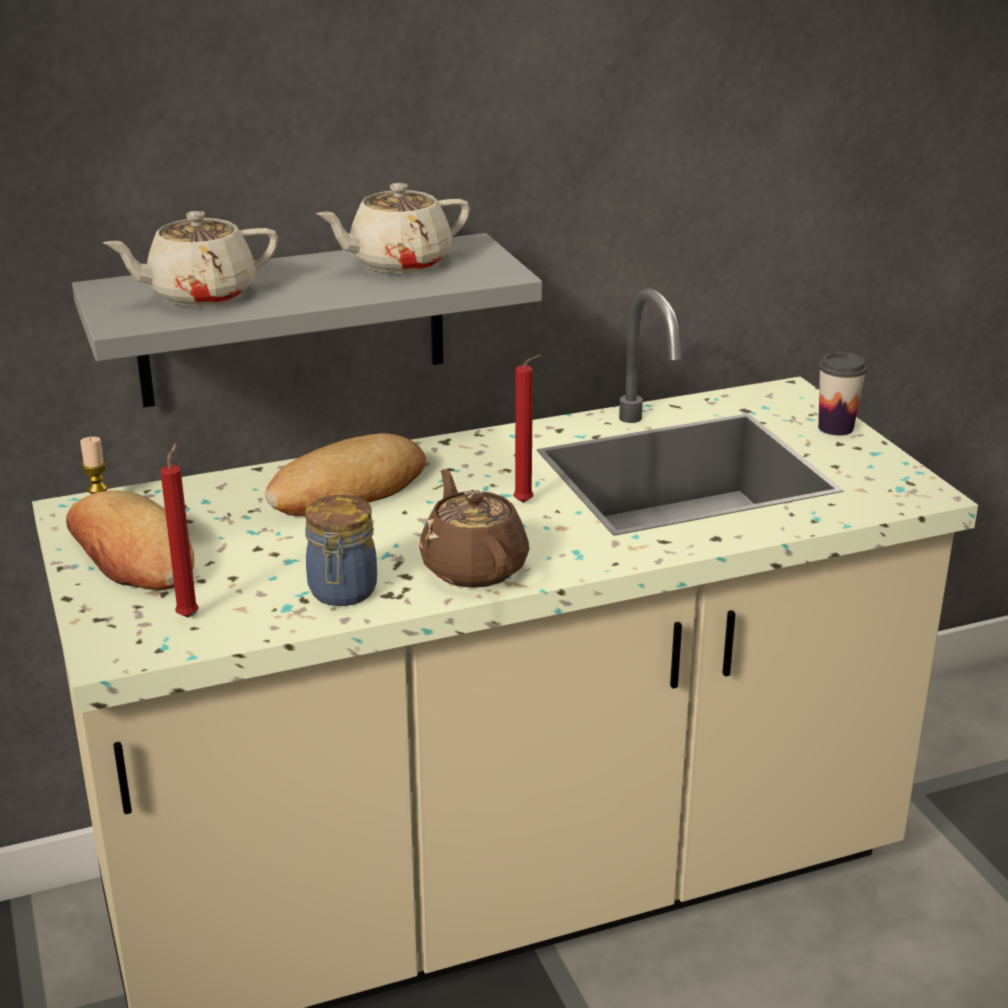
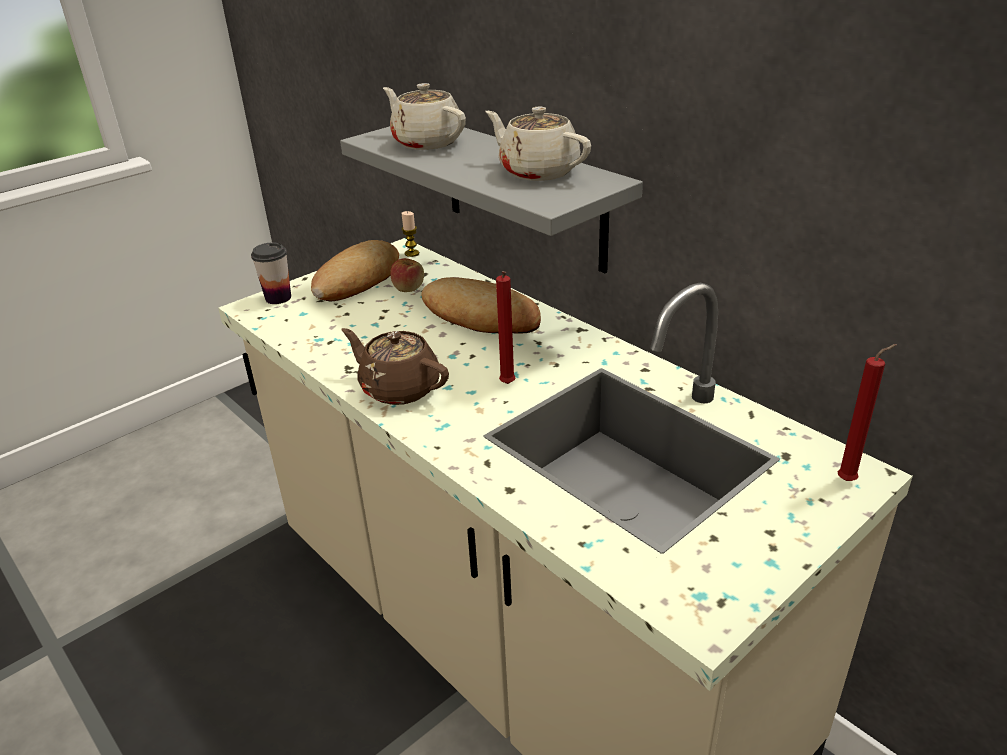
camera: 70 degrees right, 5 degrees up
(189, 615) = (298, 314): red candle -> red candle (849, 480)
(210, 522) = (408, 288): none -> apple
(342, 592) = (343, 351): jar -> none
(473, 567) = (399, 388): brown teapot -> brown teapot turned 105 degrees counterclockwise
(835, 427) = (805, 522): cup -> cup (278, 298)

